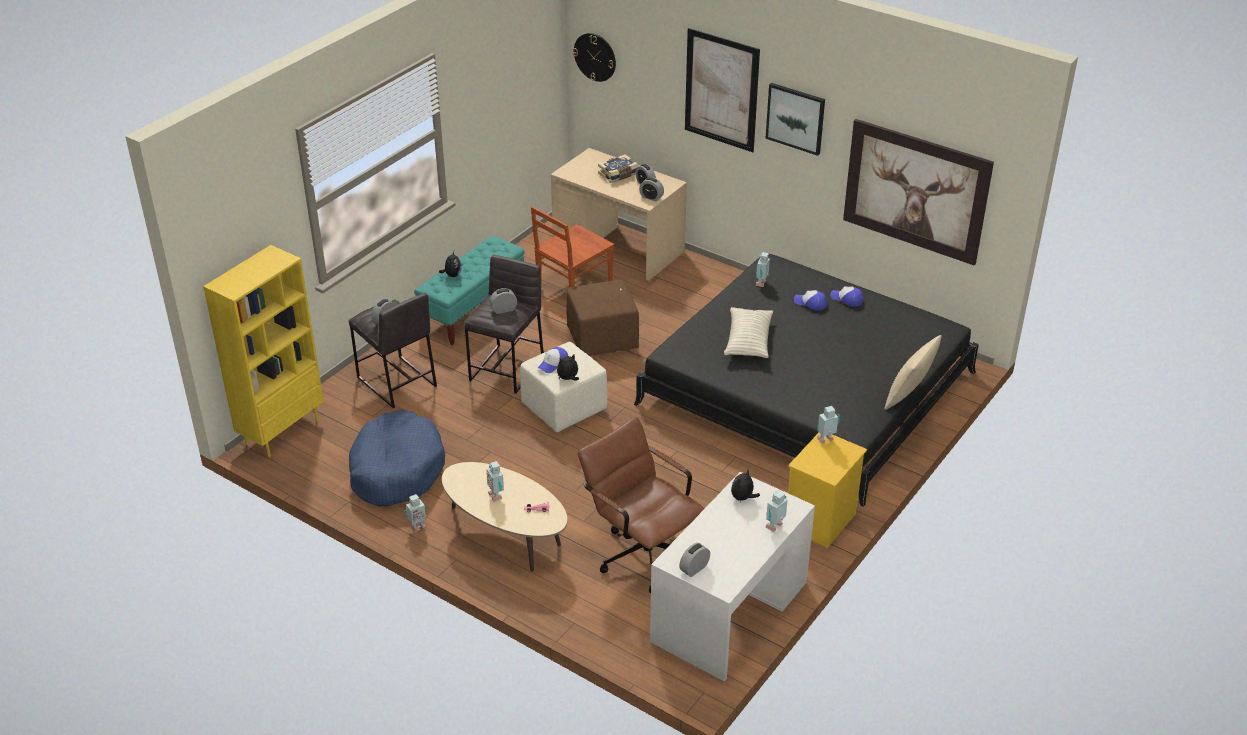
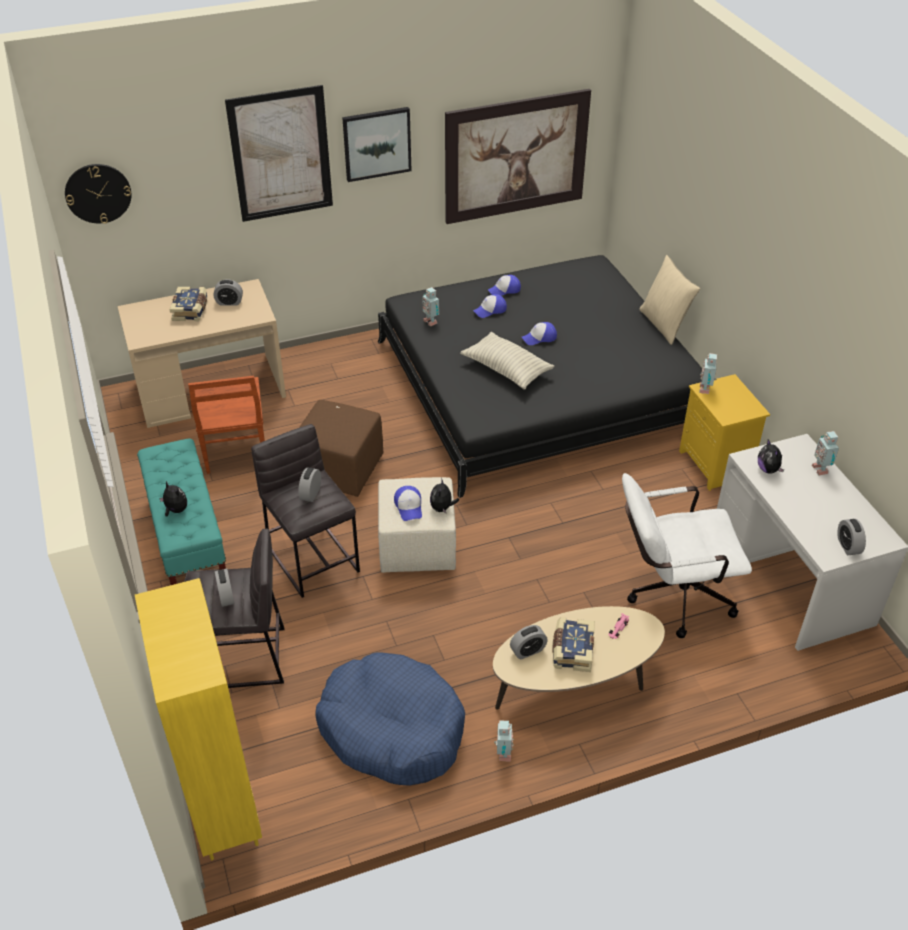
camera: 55 degrees left, 5 degrees up
(496, 495) = (572, 650): toy robot -> book
(641, 551) = (671, 596): brown office chair -> white office chair
(651, 197) = (256, 309): alarm clock -> alarm clock (528, 651)
(806, 340) = (539, 338): none -> cap

